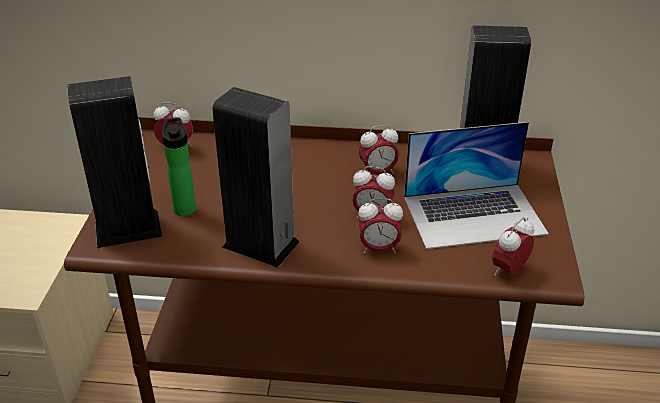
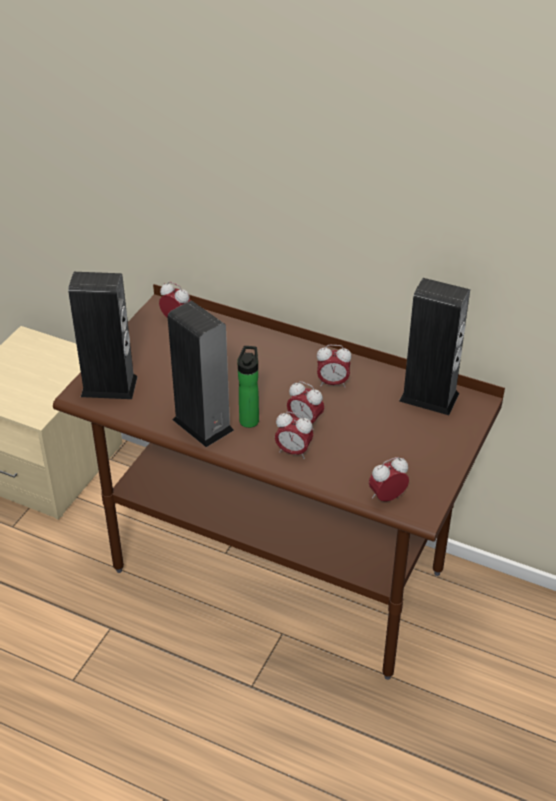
camera: 20 degrees right, 5 degrees up
(184, 207) = (159, 378): bottle -> bottle (249, 419)
(474, 215) = (390, 442): laptop -> none

